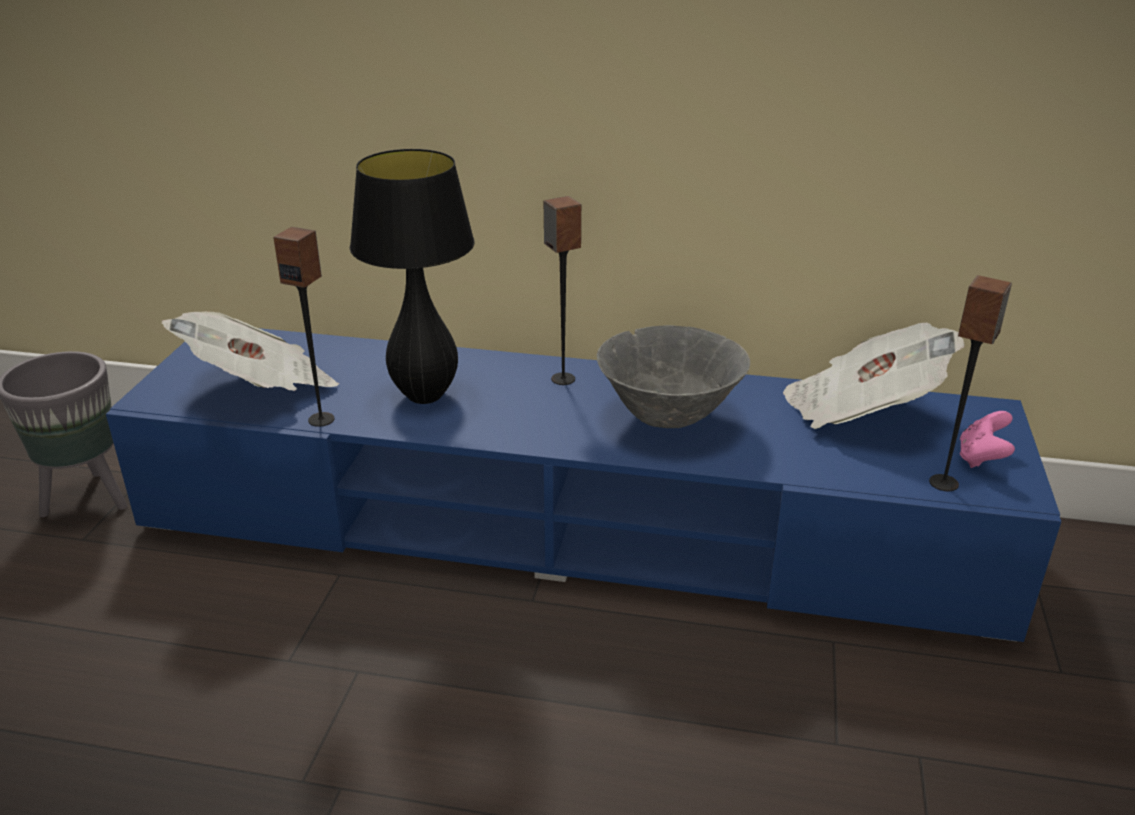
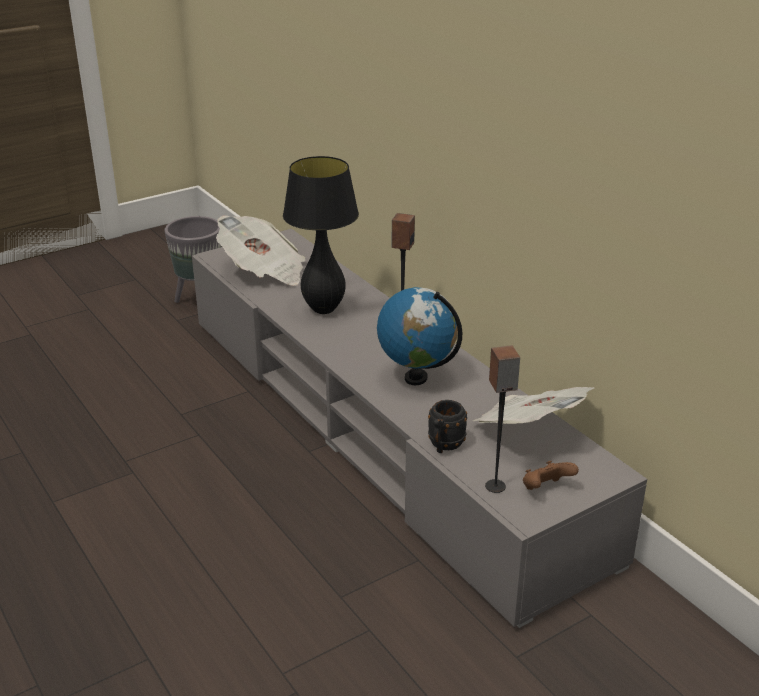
camera: 45 degrees right, 0 degrees up
(321, 419) = (264, 298): speaker -> none
(569, 525) = (380, 429): blue tv stand -> grey tv stand
(668, 418) = (416, 378): grey bowl -> globe
(828, 472) = (444, 446): none -> black mug
(981, 458) = (545, 489): pink game controller -> brown game controller

